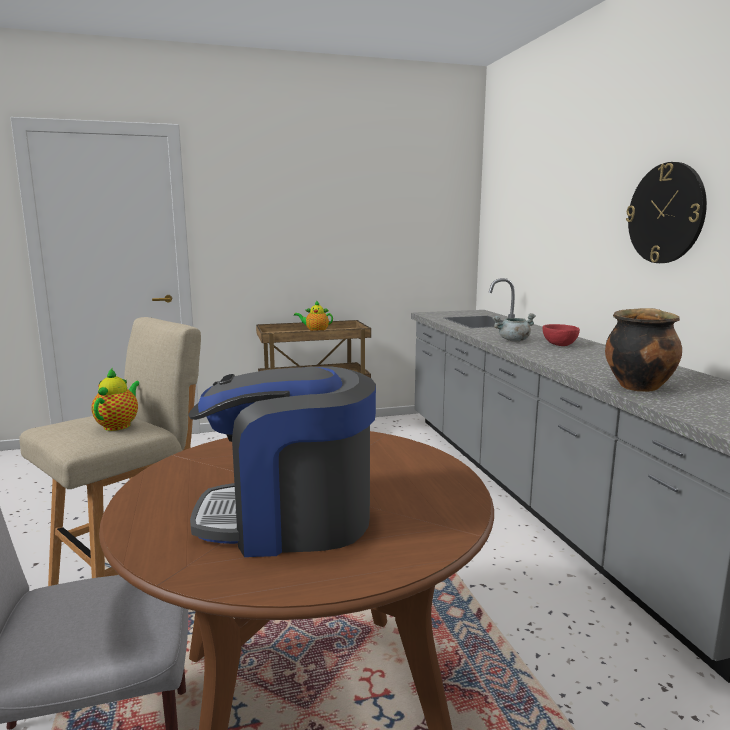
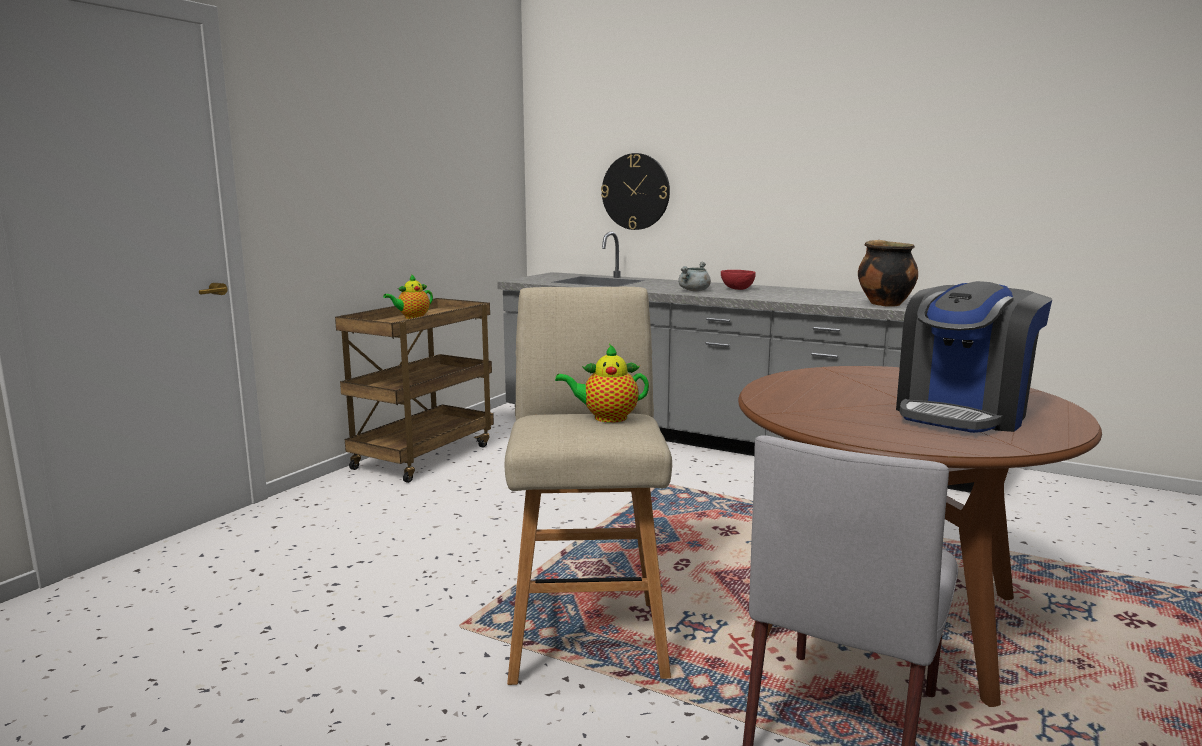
camera: 45 degrees left, 0 degrees up
(119, 425) = (606, 418): teapot -> teapot turned 60 degrees counterclockwise
(666, 213) = (820, 162): wall clock -> wall clock (635, 191)

